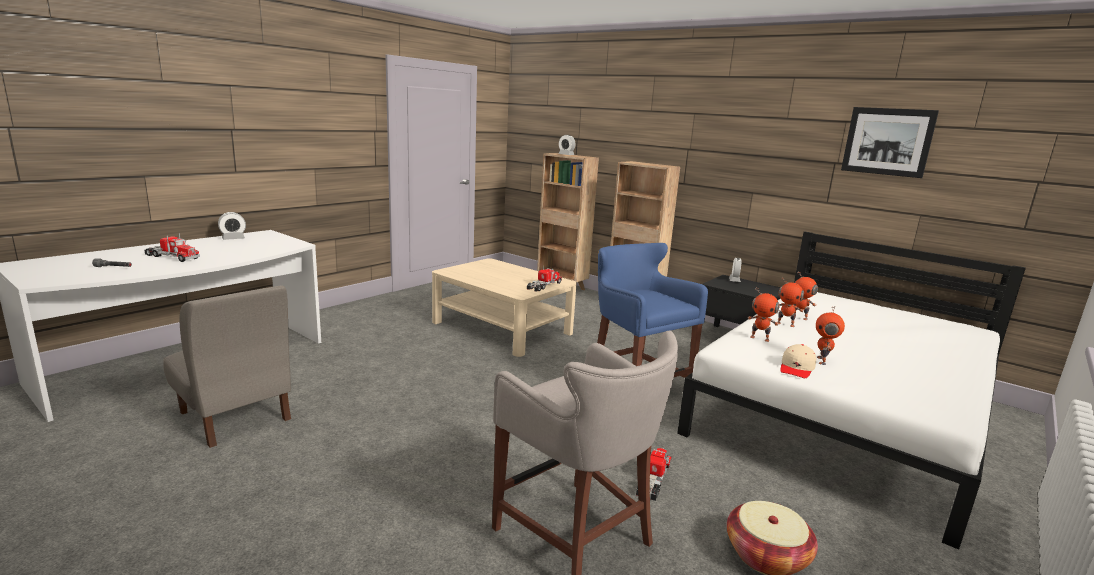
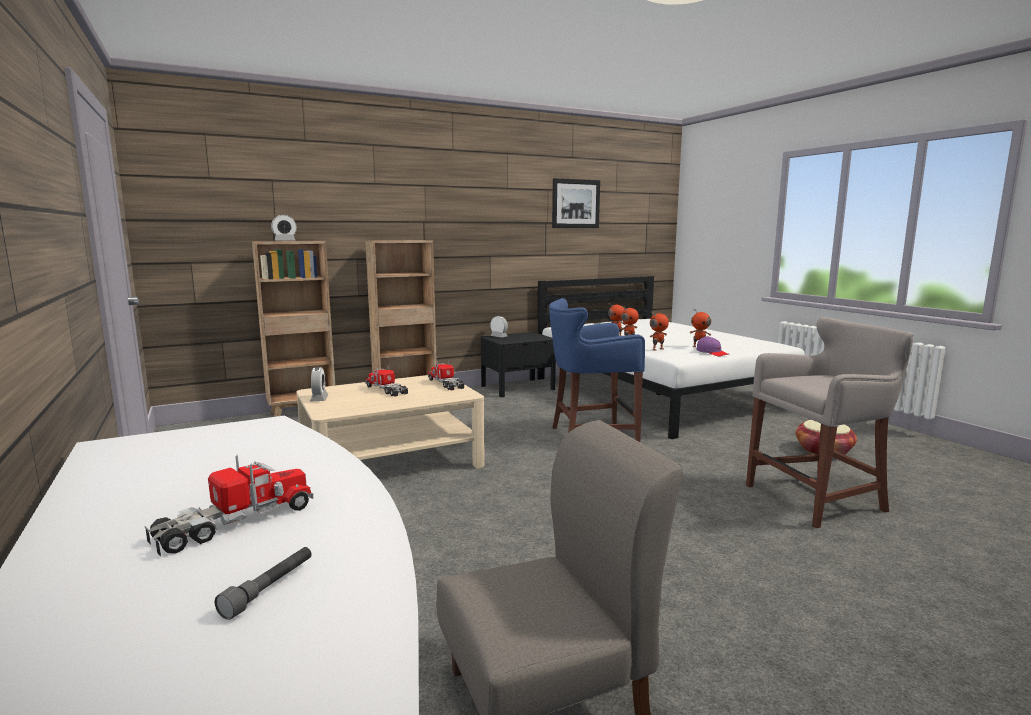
camera: 65 degrees left, 5 degrees down
(233, 238) = (116, 471): alarm clock -> alarm clock (319, 399)
(653, 479) = (738, 460): toy truck -> toy truck (386, 390)
(797, 368) = (712, 353): beige cap -> purple cap

